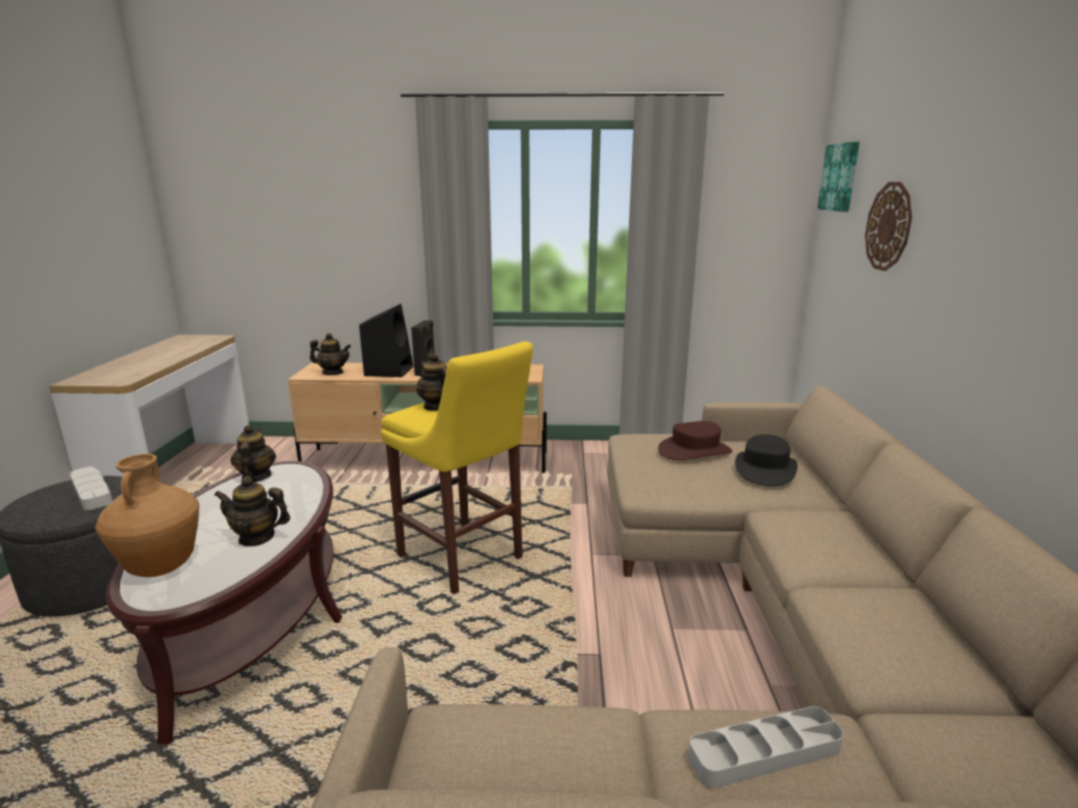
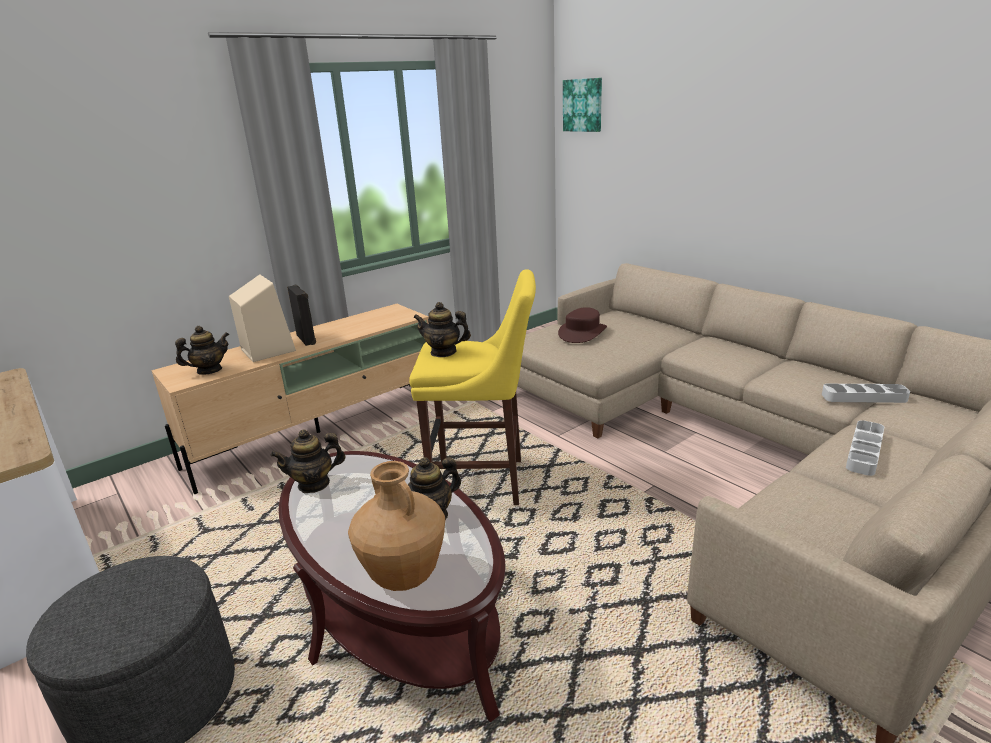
camera: 40 degrees left, 5 degrees up
(91, 492) = (136, 587): grey tray -> grey tray (864, 397)
(256, 477) = (314, 484): teapot -> teapot turned 60 degrees counterclockwise
(389, 370) = (267, 350): black speaker -> beige speaker
(765, 469) = (637, 328): black hat -> none
(889, 226) = (652, 140): wall clock -> none

